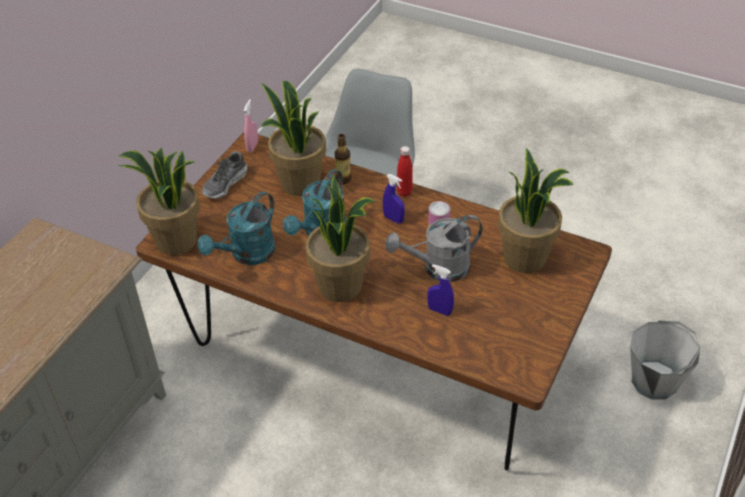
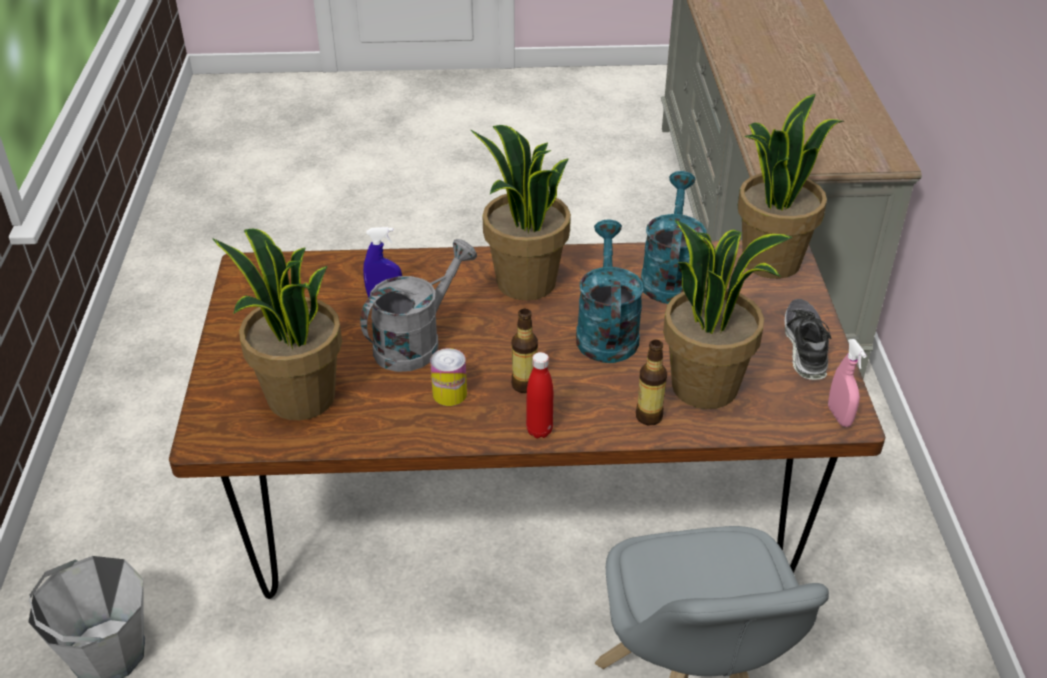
camera: 150 degrees right, 5 degrees down
(393, 219) = (524, 385): blue spray bottle -> bottle

